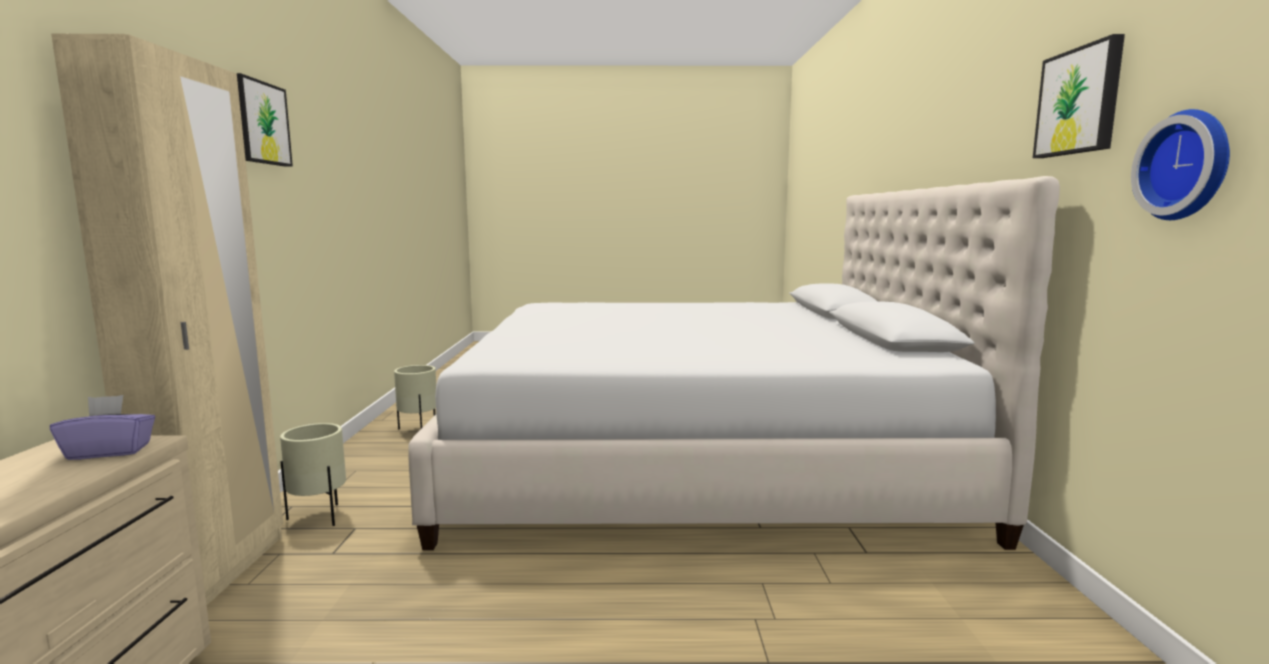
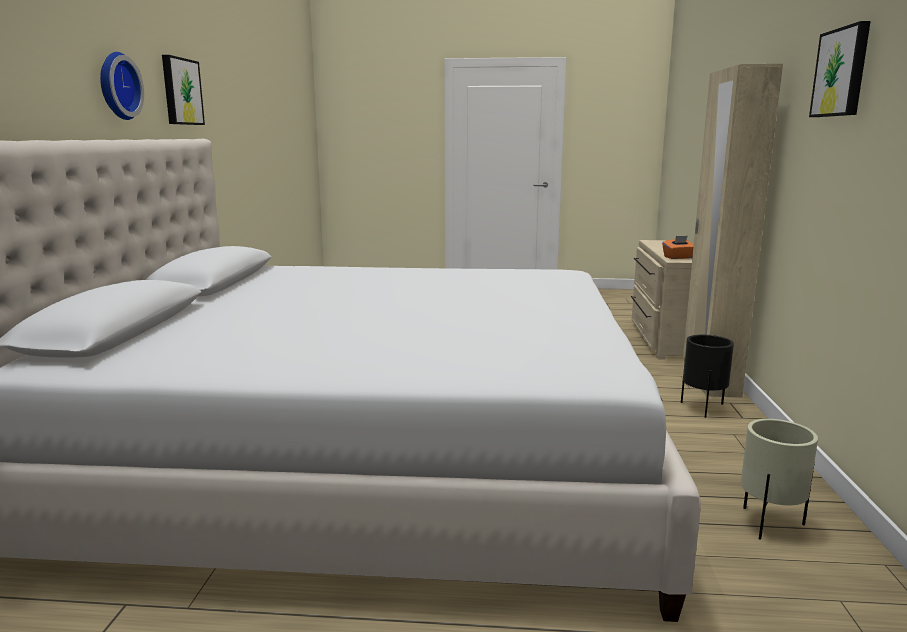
camera: 175 degrees left, 5 degrees up
(109, 451) = (678, 257): purple tissue box -> orange tissue box
(319, 517) = (702, 408): beige planter -> black planter
(1188, 165) = (222, 138): wall clock -> wall clock (116, 86)

